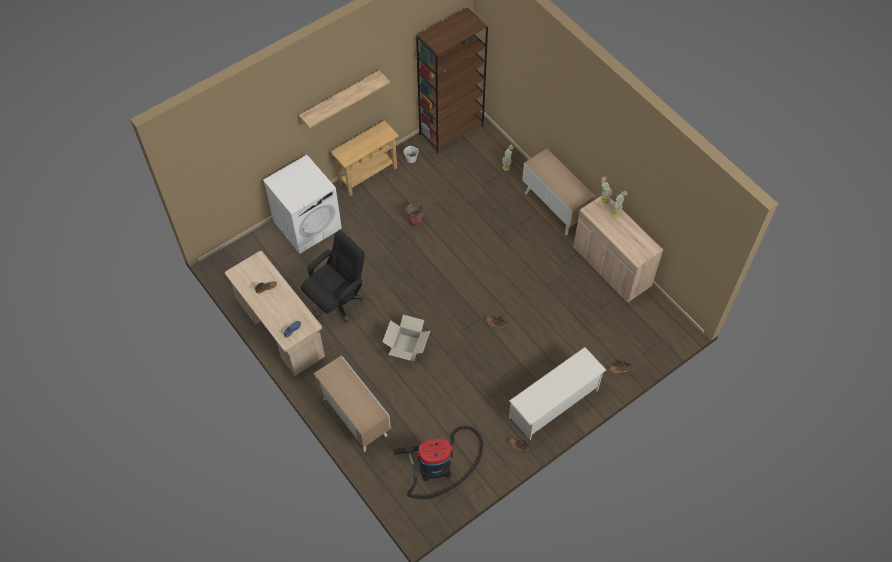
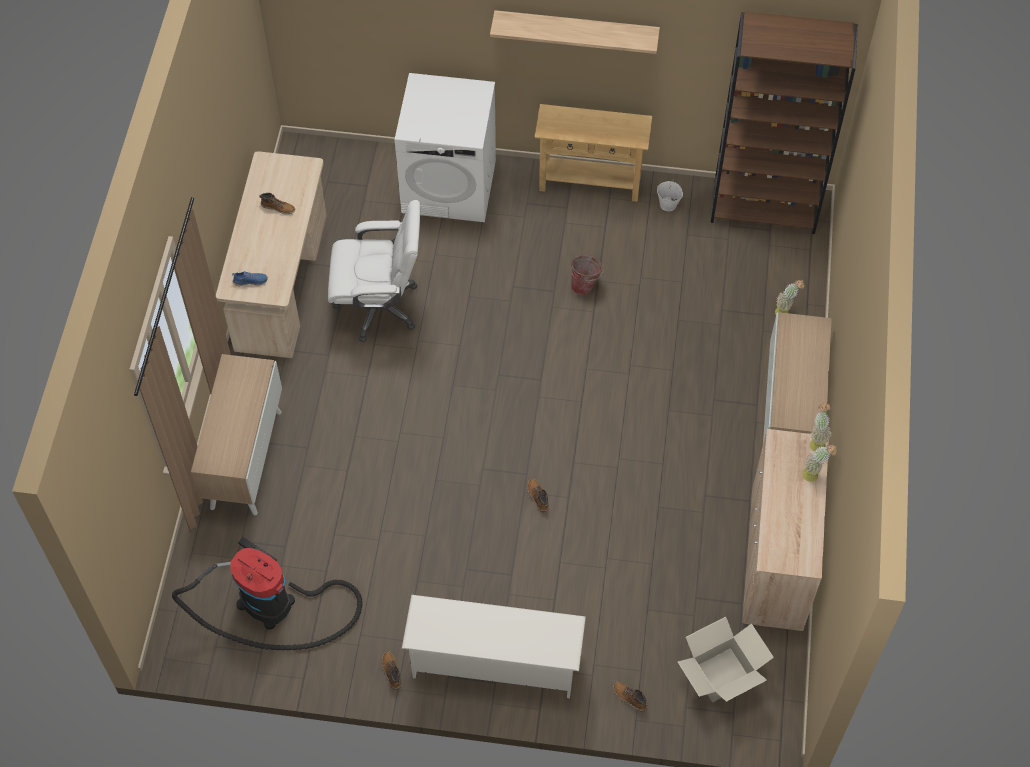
camera: 45 degrees right, 0 degrees up
(337, 302) = (379, 306): black office chair -> white office chair
(406, 347) = (397, 430): cardboard box -> cardboard box (721, 674)

